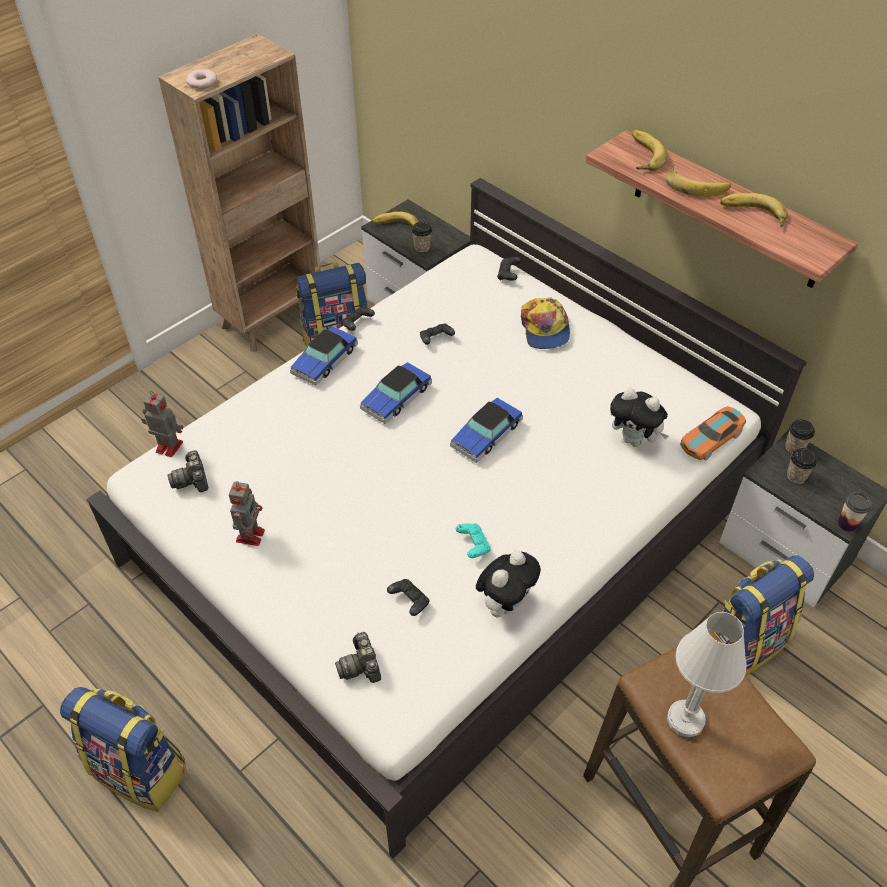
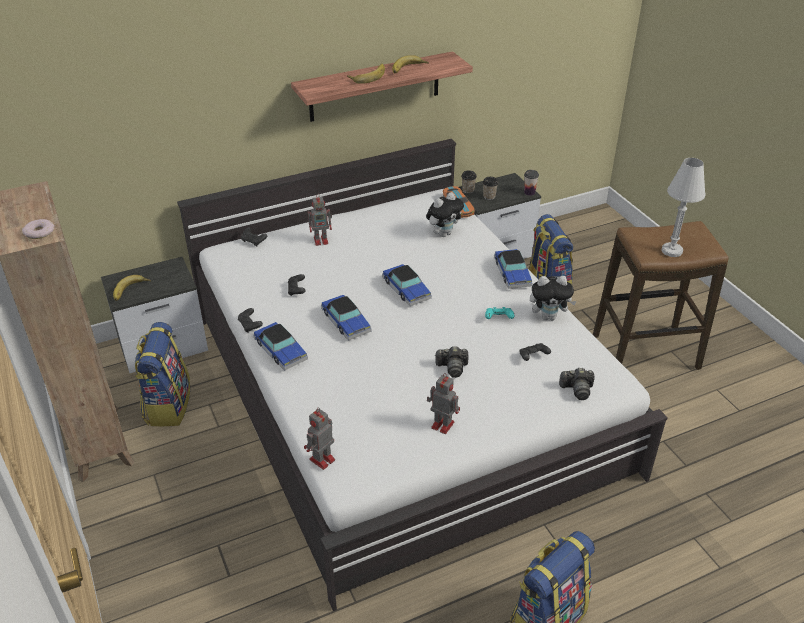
camera: 70 degrees left, 10 degrees down
(192, 480) = (369, 449): camera -> camera (452, 368)
(422, 247) = (169, 283): cup -> none
(505, 603) = (549, 316): plush toy -> plush toy turned 120 degrees clockwise
(544, 329) = (322, 240): cap -> toy robot
(584, 539) = (512, 273): none -> toy car
(641, 155) = (324, 84): banana -> none

